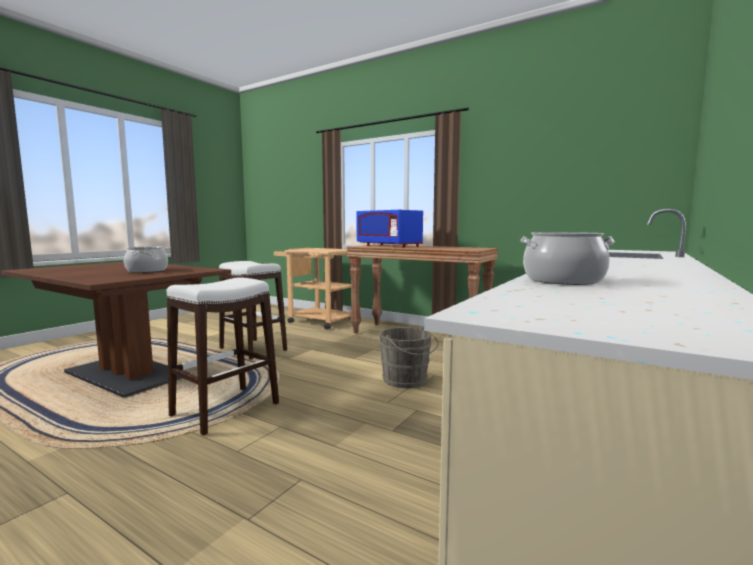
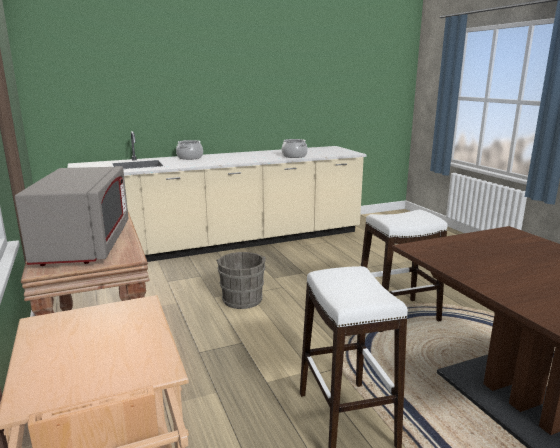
camera: 145 degrees left, 10 degrees up
(147, 271) = (497, 259): cooking pot -> cooking pot (189, 157)
(389, 246) = (85, 245): blue microwave -> grey microwave

